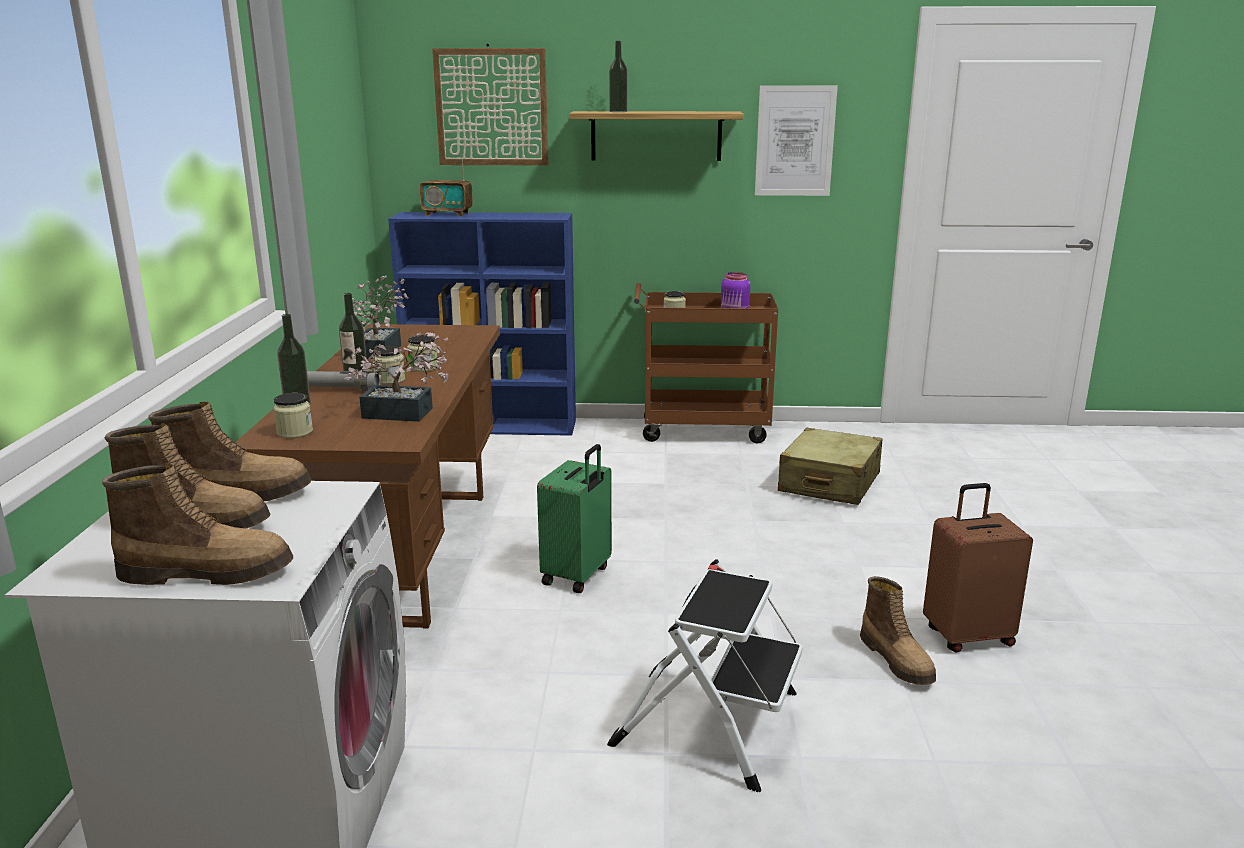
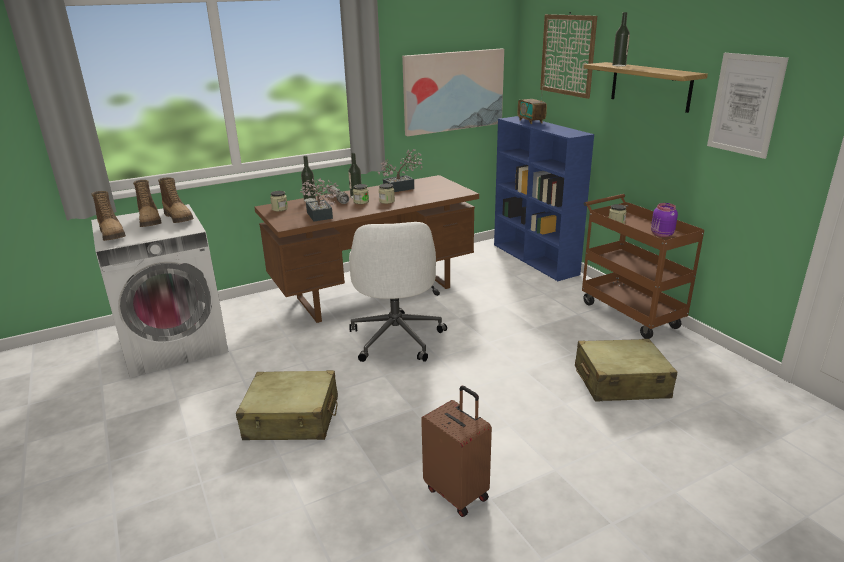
camera: 60 degrees right, 5 degrees up
(332, 178) = (453, 91): none -> picture
(578, 575) = (396, 339): green suitcase -> white office chair
(708, 722) = (292, 418): step ladder -> beige suitcase
(897, 660) = (400, 468): boot -> none

